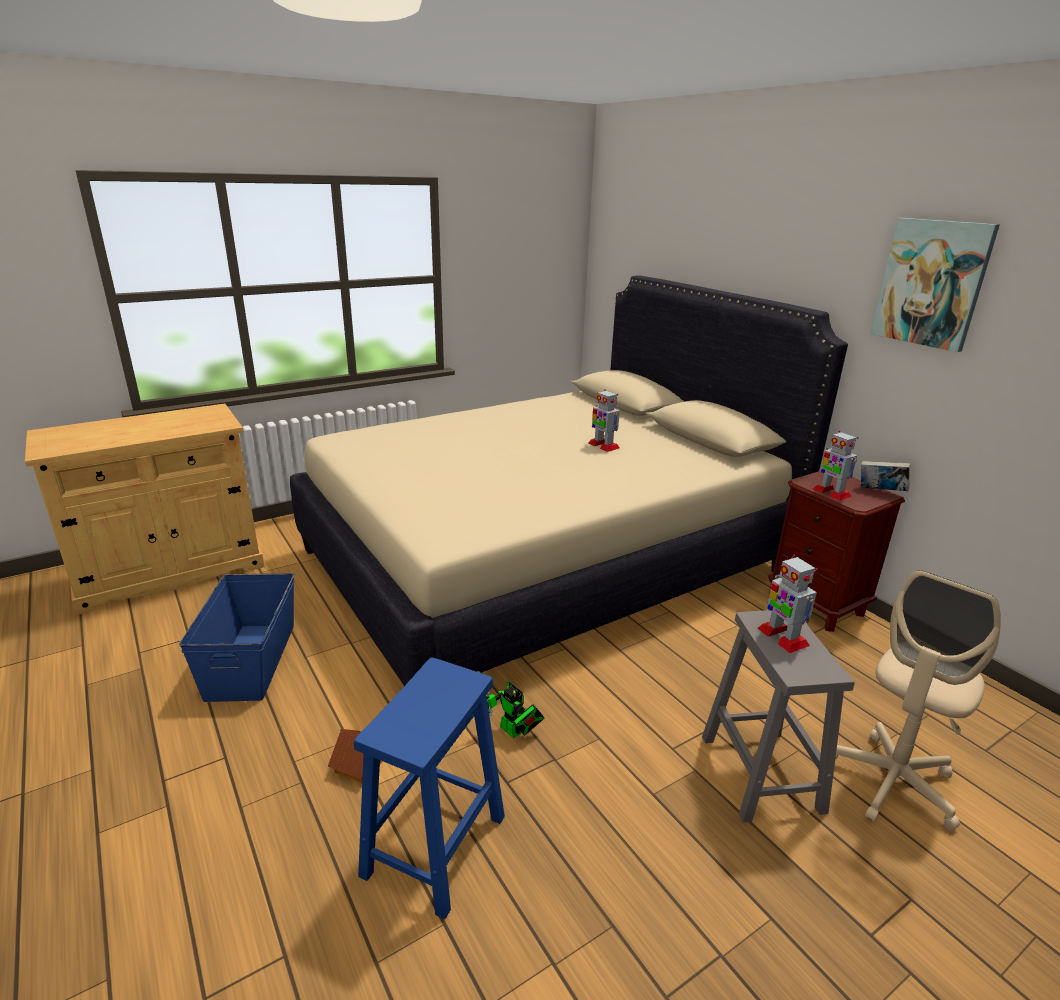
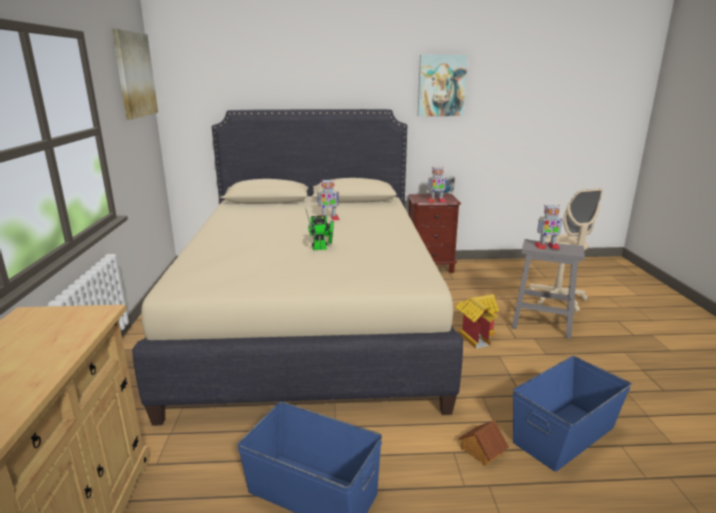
camera: 60 degrees left, 5 degrees down
(435, 843) = (563, 434): blue stool -> blue storage box
(513, 732) = (480, 381): toy robot -> toy robot (322, 248)
(542, 221) = (134, 74): none -> picture
(635, 702) = (475, 336): none -> toy house

